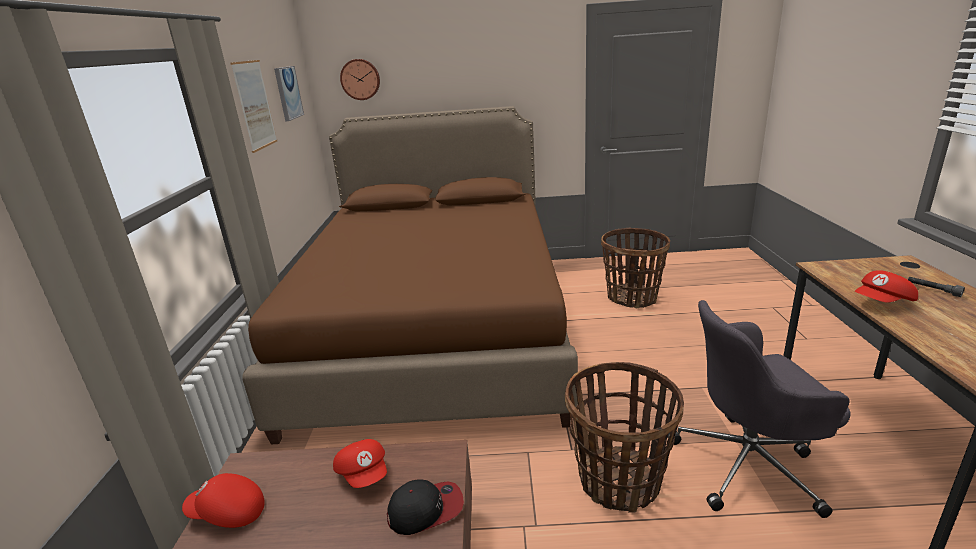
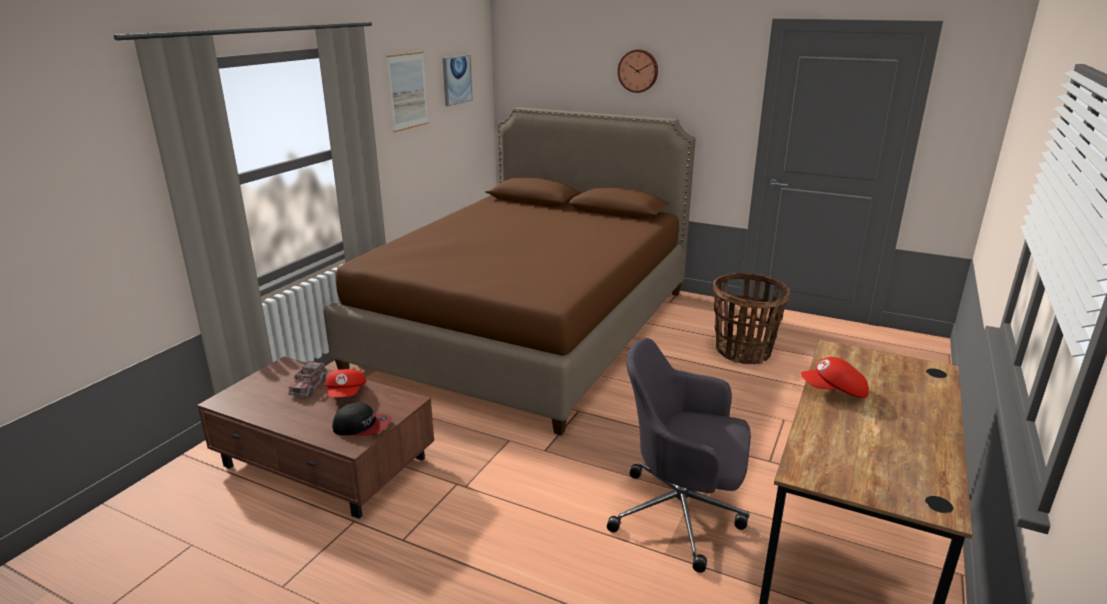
camera: 25 degrees right, 0 degrees up
(227, 514) = (255, 388): red cap -> none
(304, 482) = (309, 386): none -> toy truck
(360, 79) = (536, 72): wall clock -> wall clock (638, 71)
(619, 480) = (558, 484): basket -> none
(933, 290) = (909, 398): grey flashlight -> none

